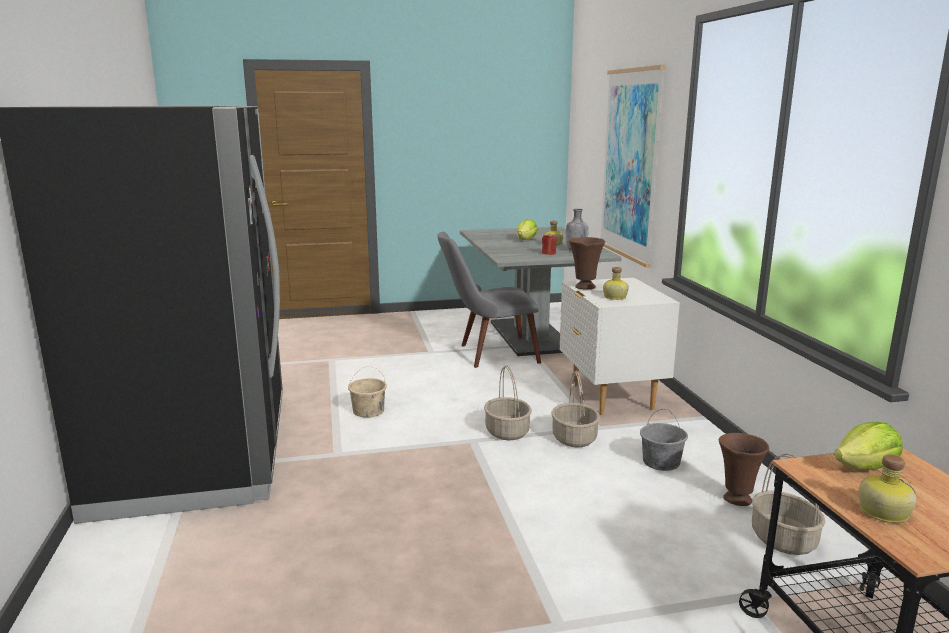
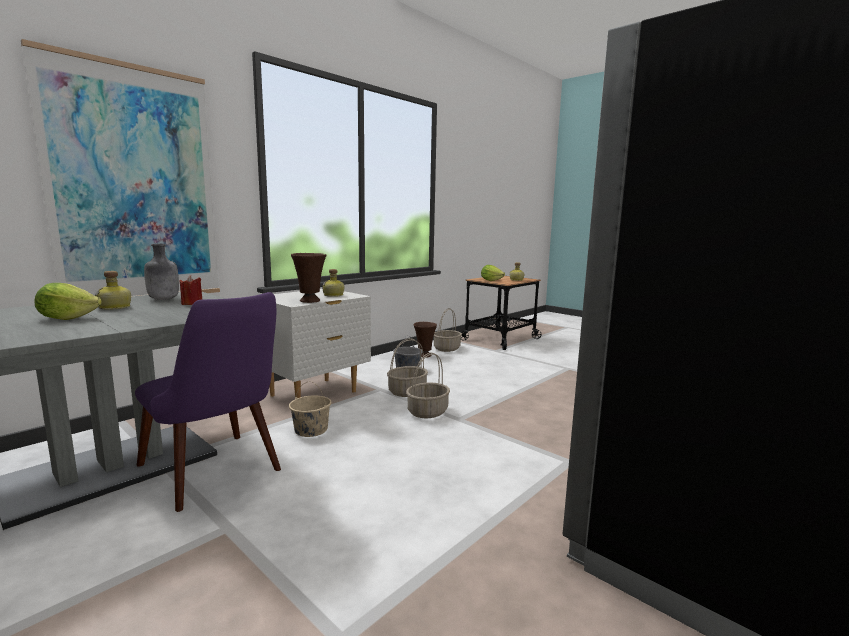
camera: 125 degrees left, 5 degrees down
(368, 411) = (480, 485): beige bucket -> beige bucket (311, 430)
(488, 354) = (219, 476): grey chair -> purple chair

